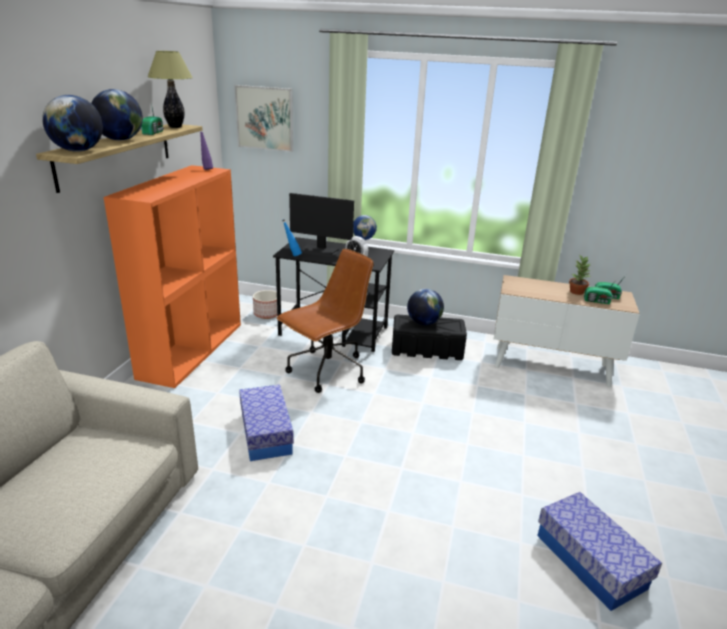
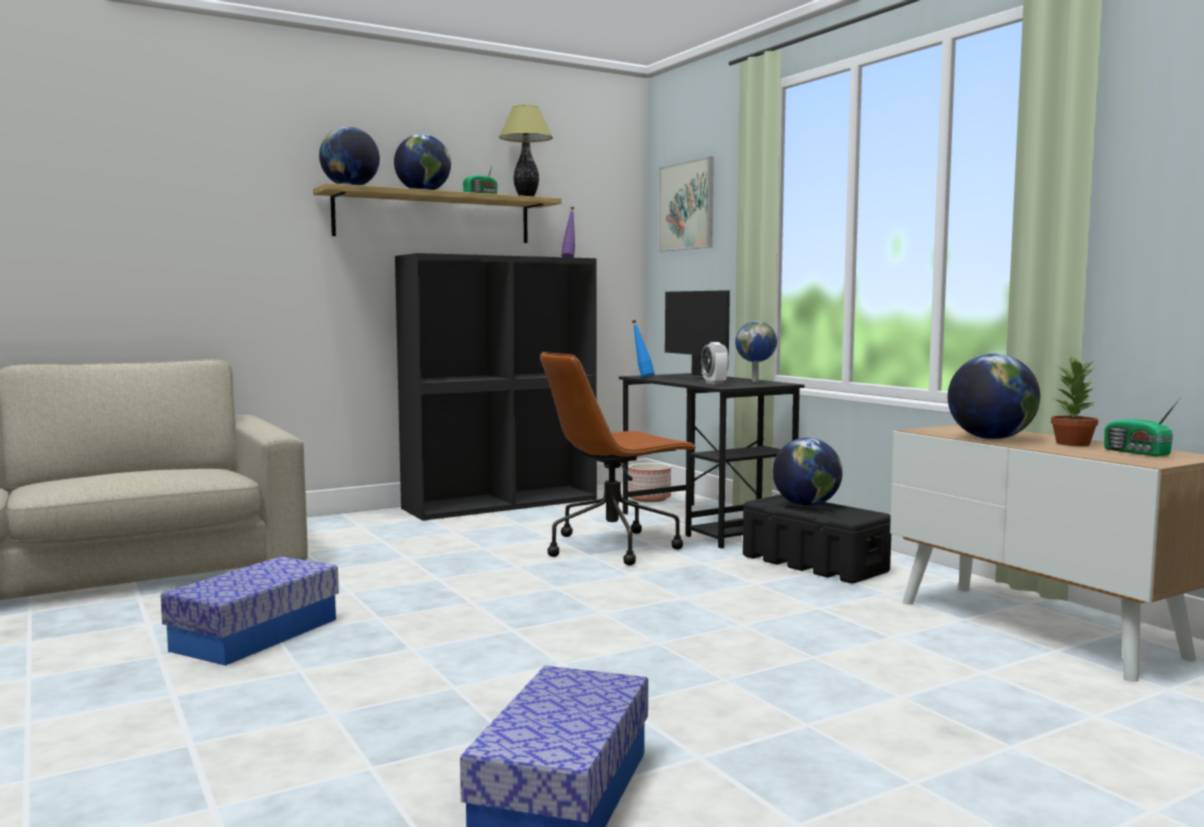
camera: 45 degrees right, 20 degrees down
(192, 349) = (501, 503): orange bookcase -> black bookcase
(266, 433) = (431, 565): storage box -> storage box (256, 634)
(326, 371) = (614, 547): brown office chair -> brown office chair turned 150 degrees clockwise
(547, 294) = (991, 438): none -> globe
(597, 301) = (1089, 452): radio -> none

